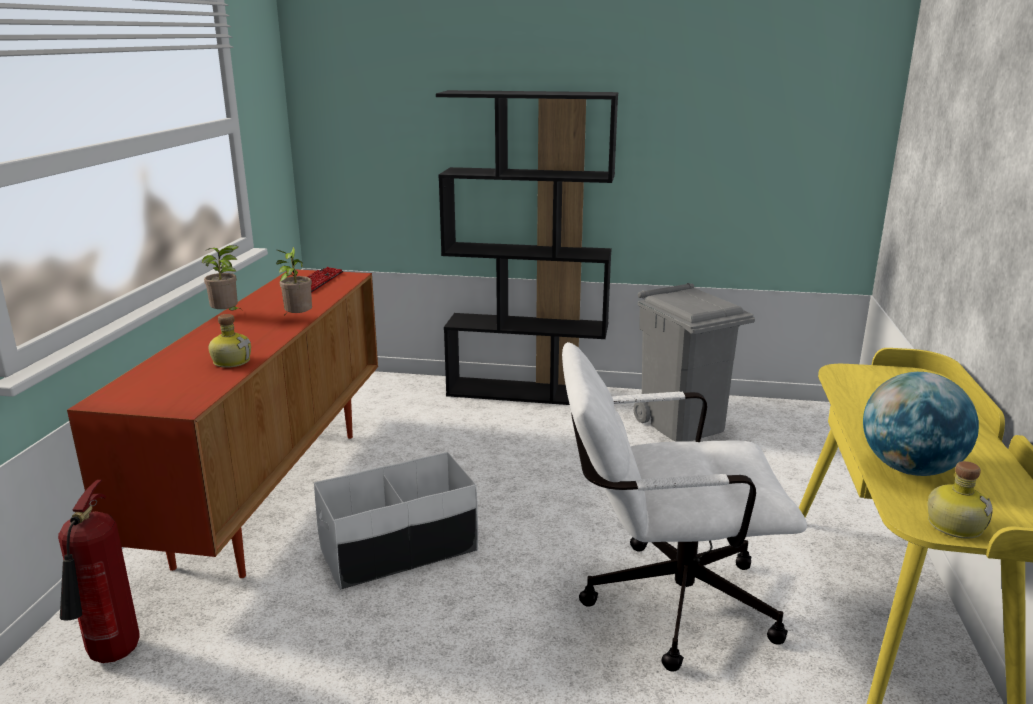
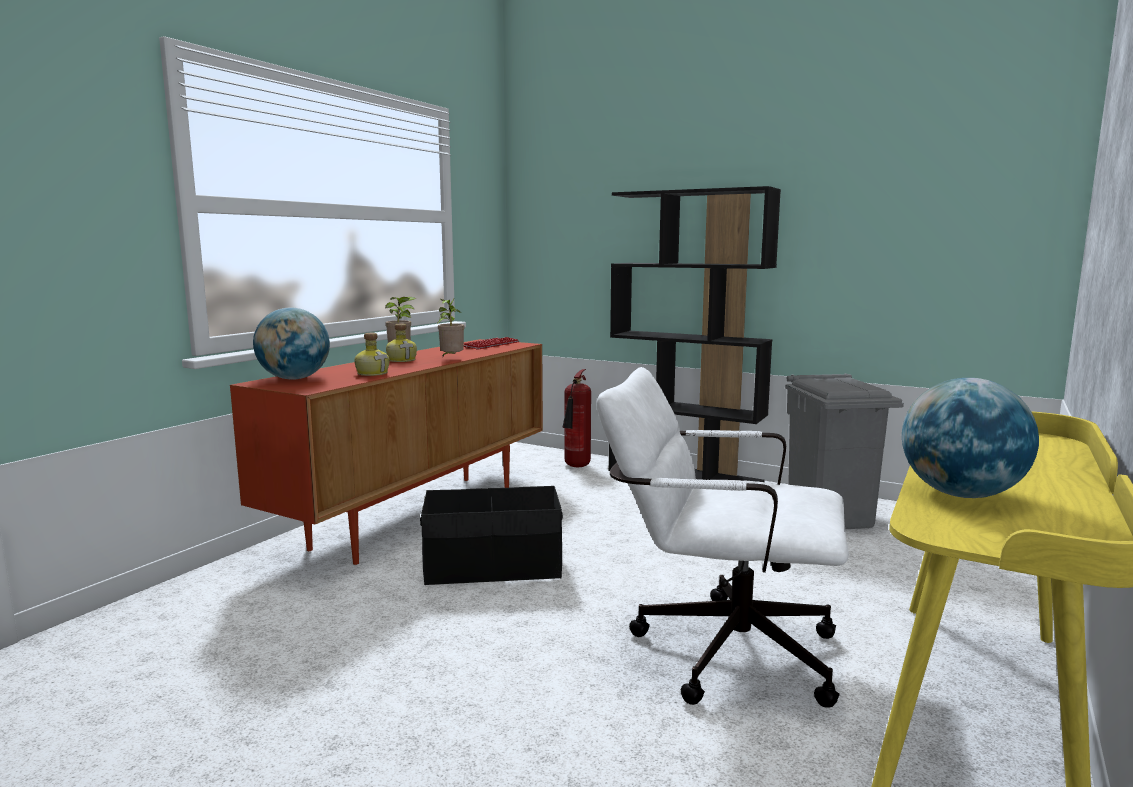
camera: 20 degrees right, 10 degrees down
(112, 657) = (225, 596): fire extinguisher -> fire extinguisher (576, 467)
(142, 385) = (294, 379): none -> globe
(399, 550) = (493, 567): white storage box -> black storage box
(953, 524) = (973, 536): bottle -> bottle (402, 360)

